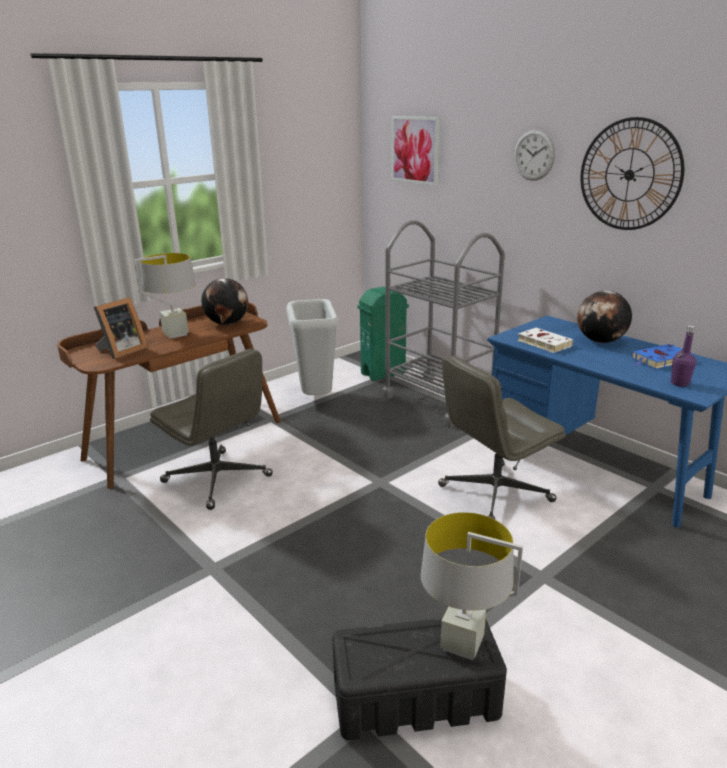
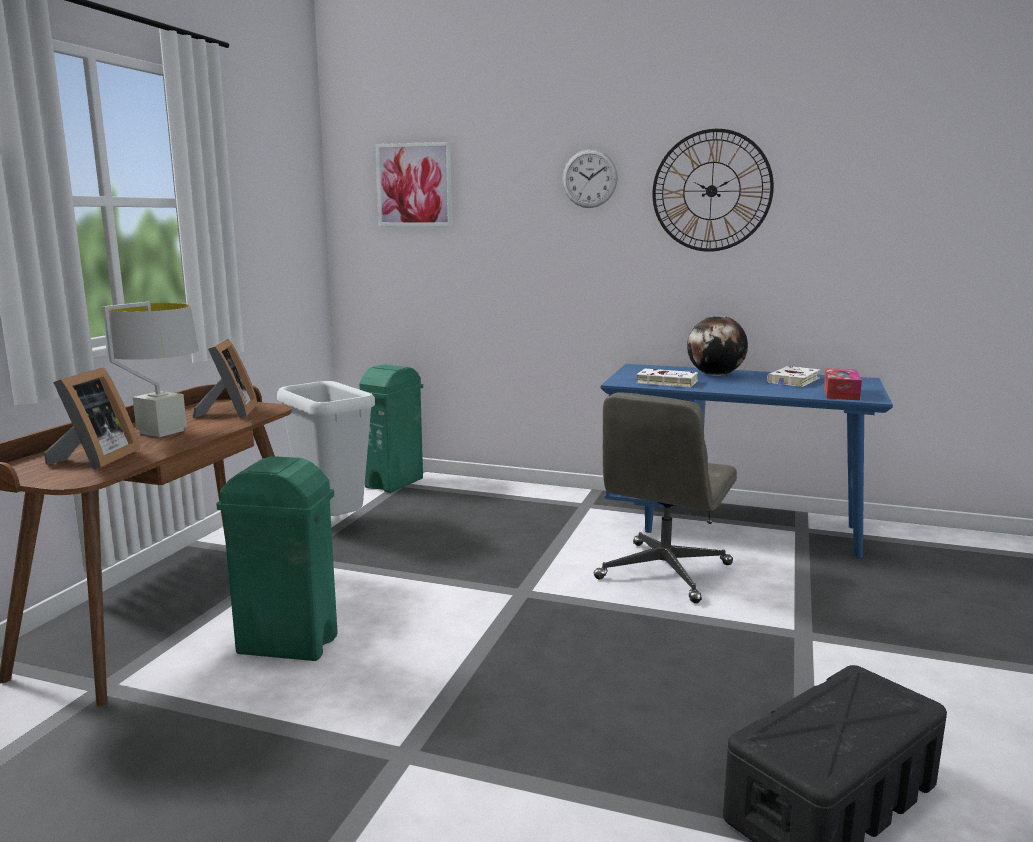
camera: 30 degrees left, 10 degrees down
(218, 479) = (288, 645): grey office chair -> green trash can
(227, 323) = (229, 413): globe -> picture frame
(438, 400) = (495, 498): grey cart -> none
(462, 644) = (878, 698): grey table lamp -> none
(660, 360) = (793, 381): blue book -> white book
(679, 383) = (841, 393): purple bottle -> tissue box

